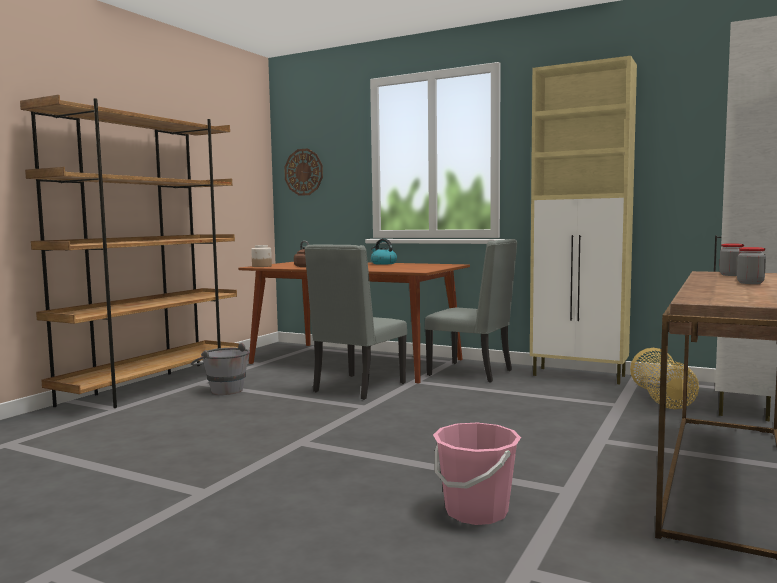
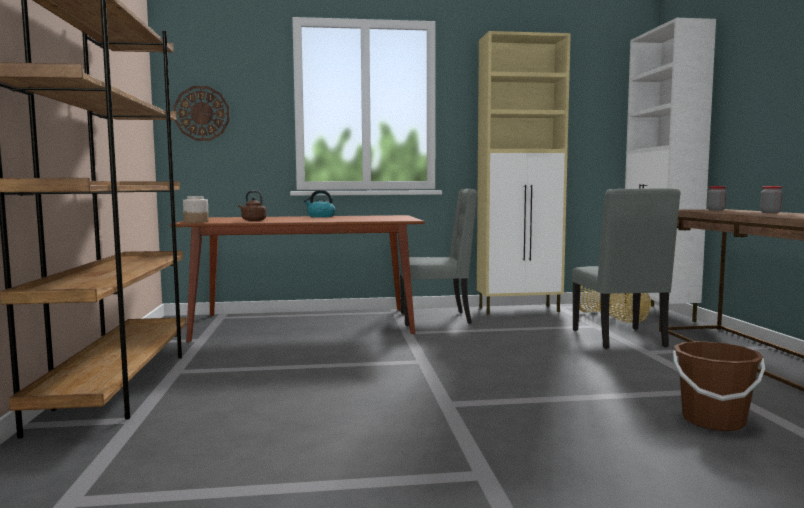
camera: 35 degrees left, 0 degrees up
(222, 390) = (226, 372): grey bucket -> none
(357, 388) = (370, 346): grey chair -> grey chair (621, 339)
(476, 512) = (713, 421): pink bucket -> brown bucket

